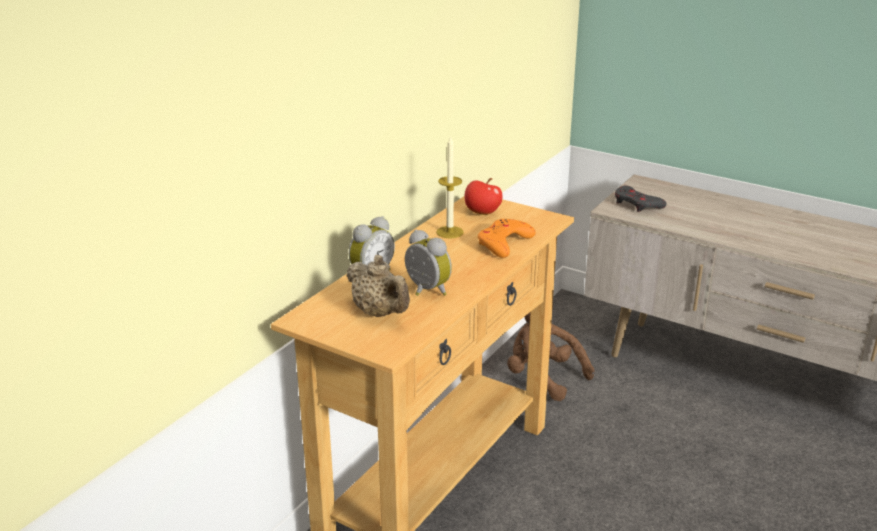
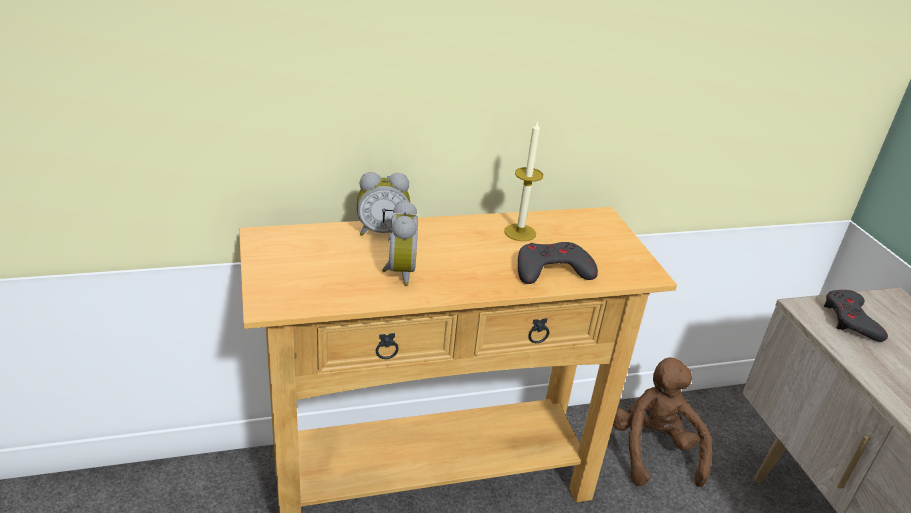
camera: 40 degrees right, 5 degrees up
(380, 313) = (326, 268): beige teapot -> none
(482, 213) = (584, 231): apple -> none
(504, 243) = (552, 270): orange game controller -> grey game controller

